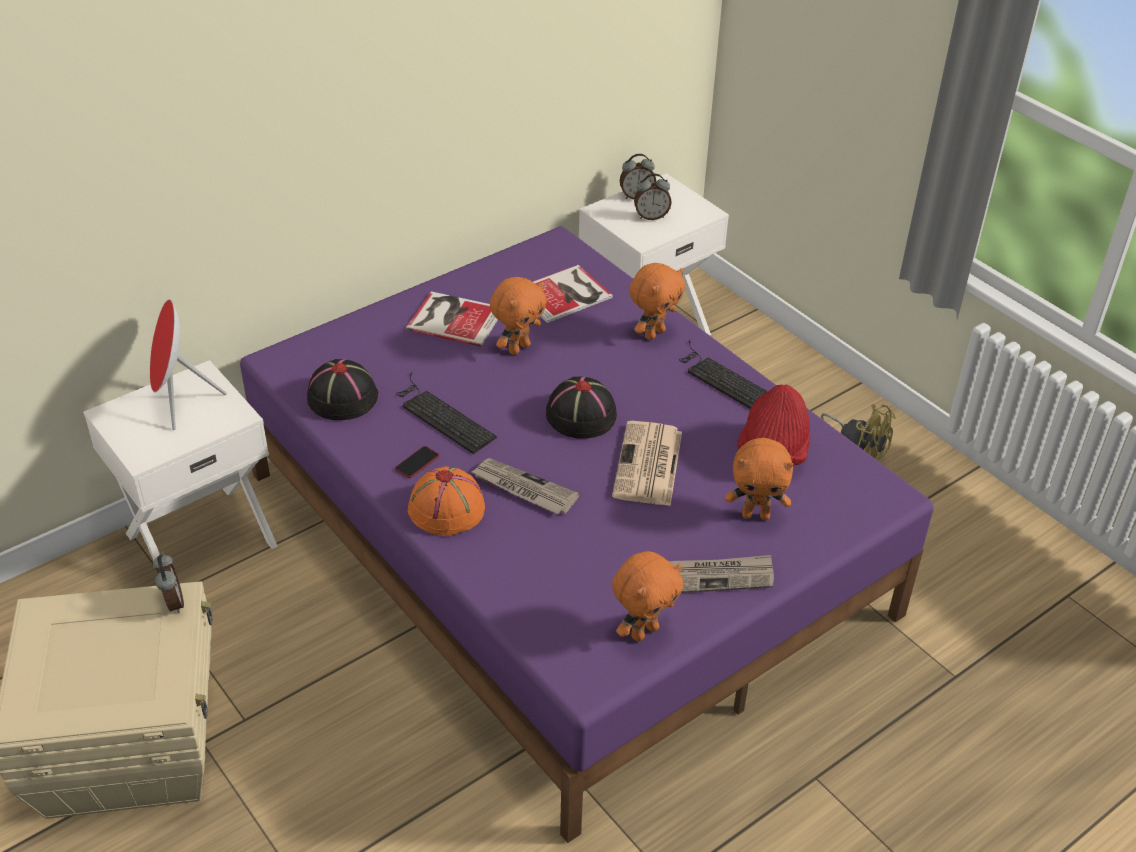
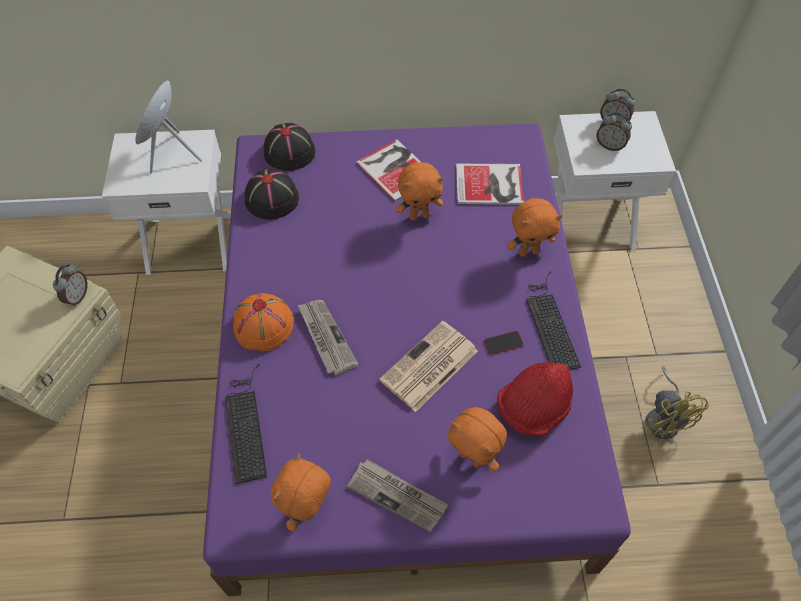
camera: 35 degrees right, 15 degrees up
(417, 463) = (275, 276): phone -> phone (503, 343)
(441, 415) = (322, 246): keyboard -> keyboard (246, 424)
(580, 415) = (416, 296): black hat -> black hat (289, 151)
(644, 631) = (307, 509): orange plush toy -> orange plush toy turned 120 degrees clockwise

